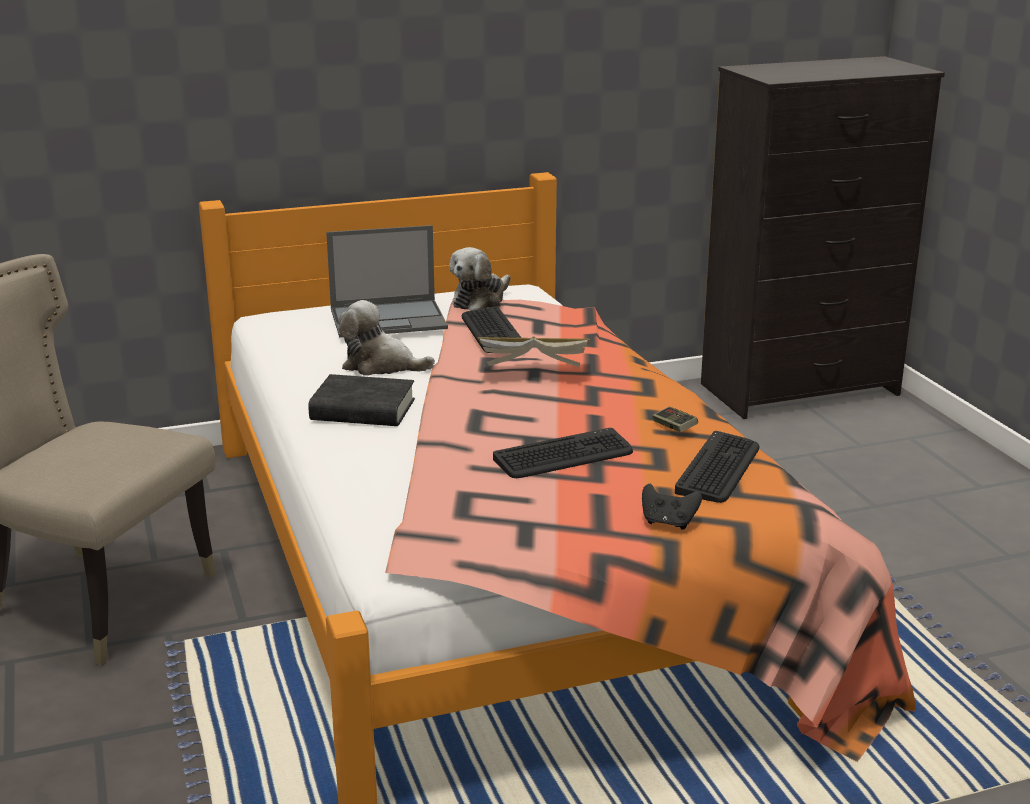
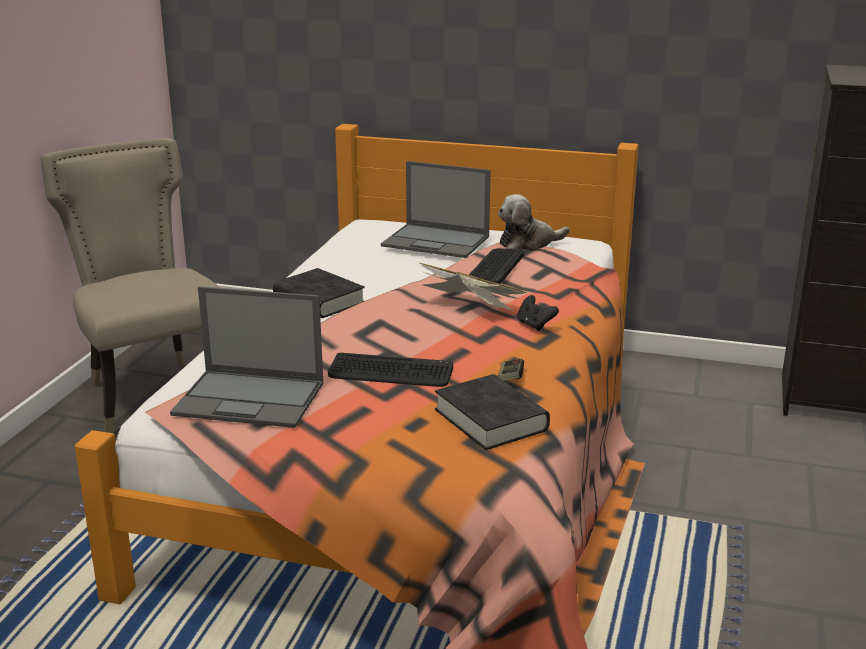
camera: 35 degrees right, 0 degrees up
(381, 366) = (382, 273): plush toy -> none
(478, 522) = (251, 399): none -> laptop
(668, 522) = (380, 446): black game controller -> black game controller (535, 325)
(719, 468) = (491, 420): keyboard -> black book

